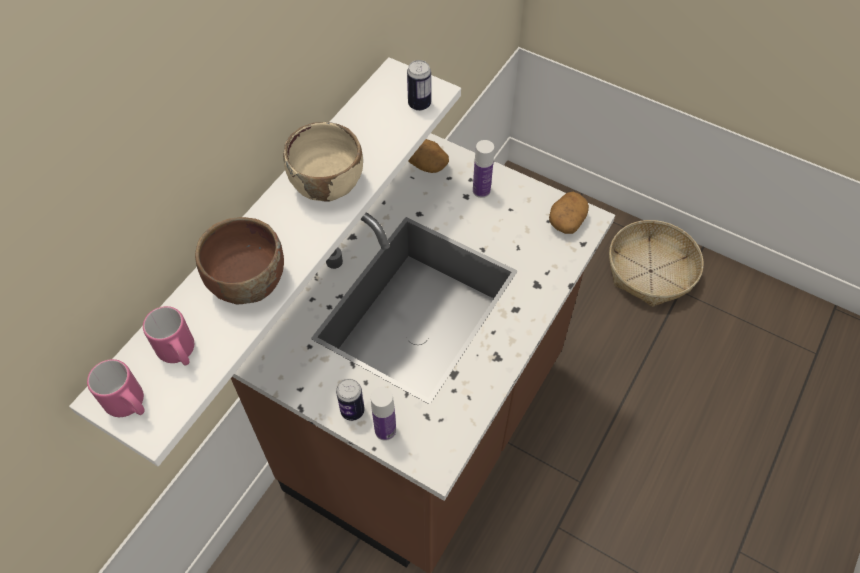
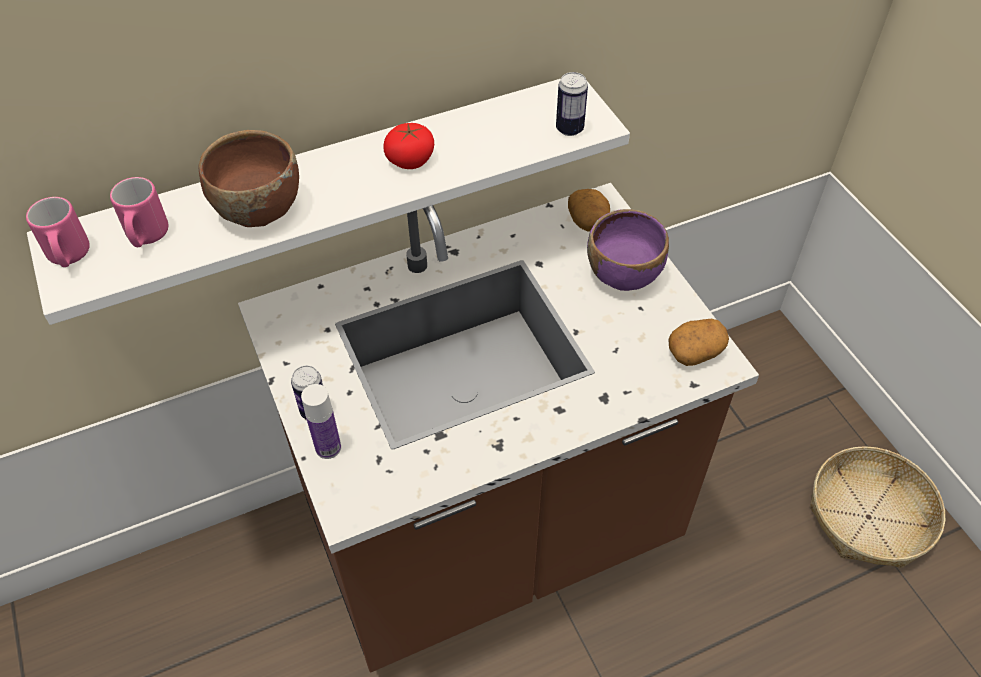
camera: 35 degrees right, 5 degrees down
(327, 184) = (410, 159): beige bowl -> tomato
(481, 191) = (624, 274): bottle -> purple bowl

